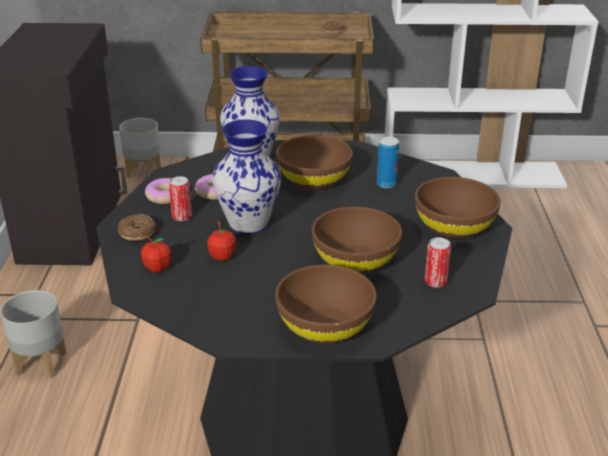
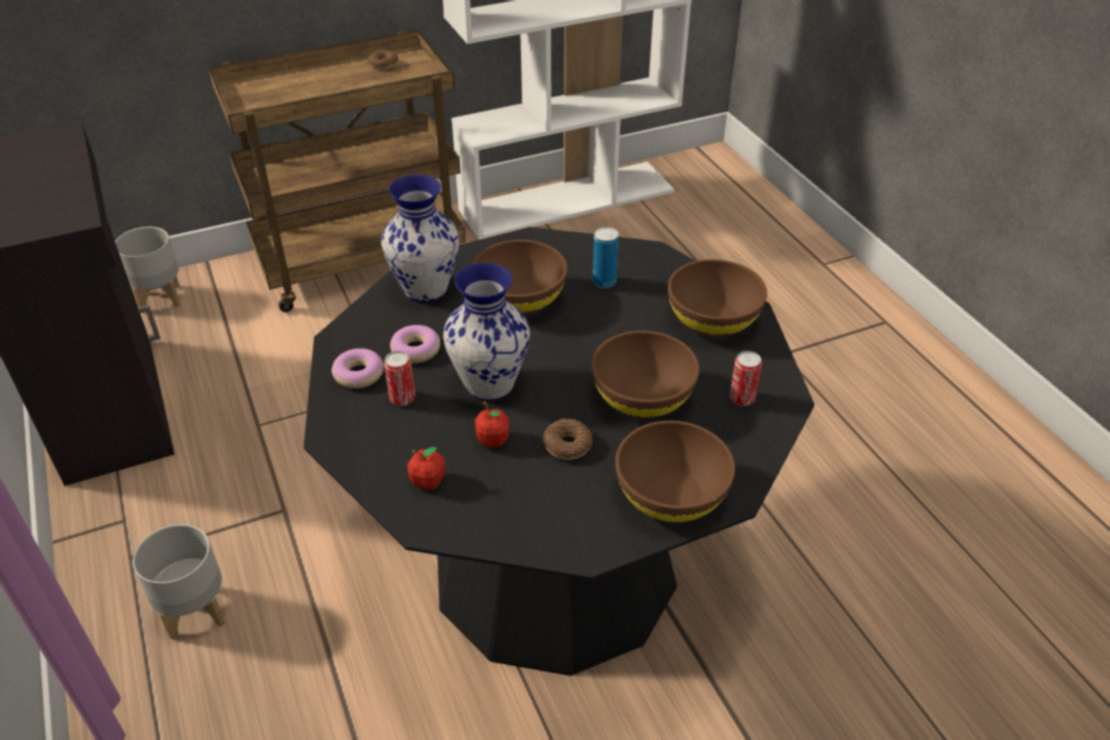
camera: 25 degrees left, 10 degrees up
(137, 233) = (365, 439): donut -> donut (567, 445)

